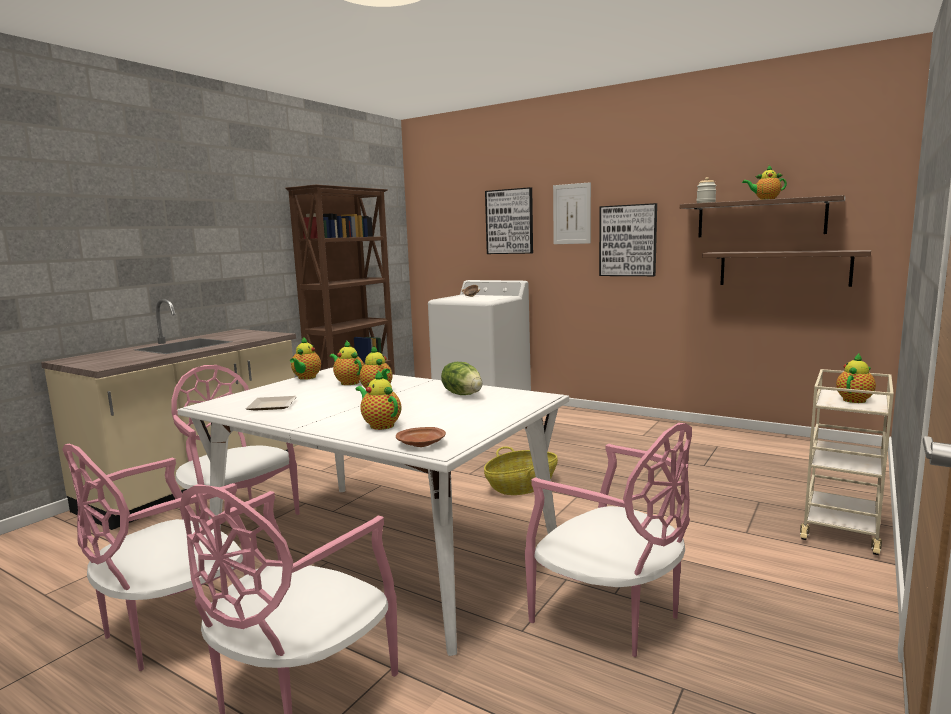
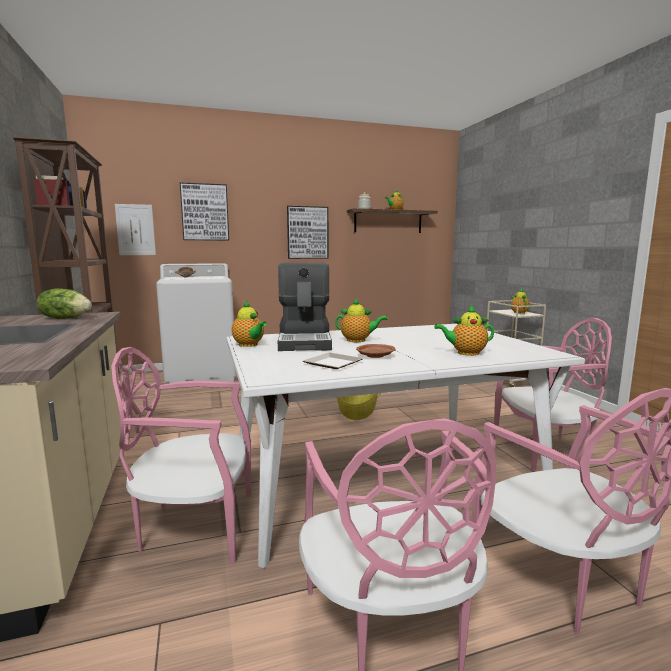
camera: 50 degrees left, 0 degrees up
(348, 382) = (306, 341): teapot -> coffee machine
(422, 444) = (533, 354): brown plate -> brown plate (375, 356)
(463, 394) = (416, 332): lettuce -> lettuce (65, 318)
(572, 214) = (263, 210): picture -> picture (135, 230)
(784, 268) = (400, 252): shelf -> none

